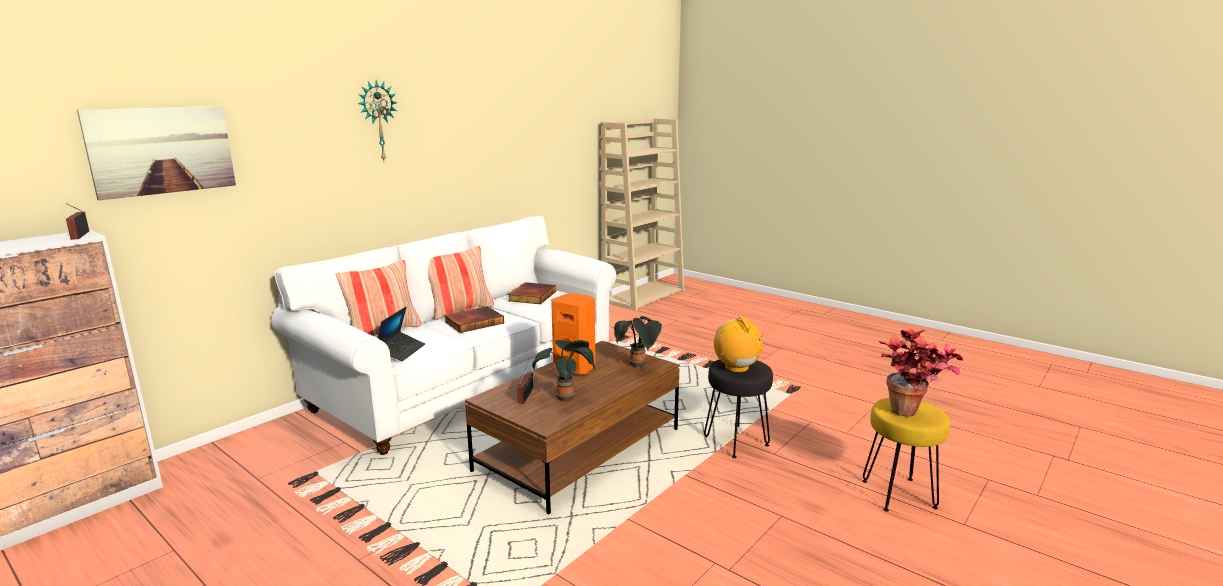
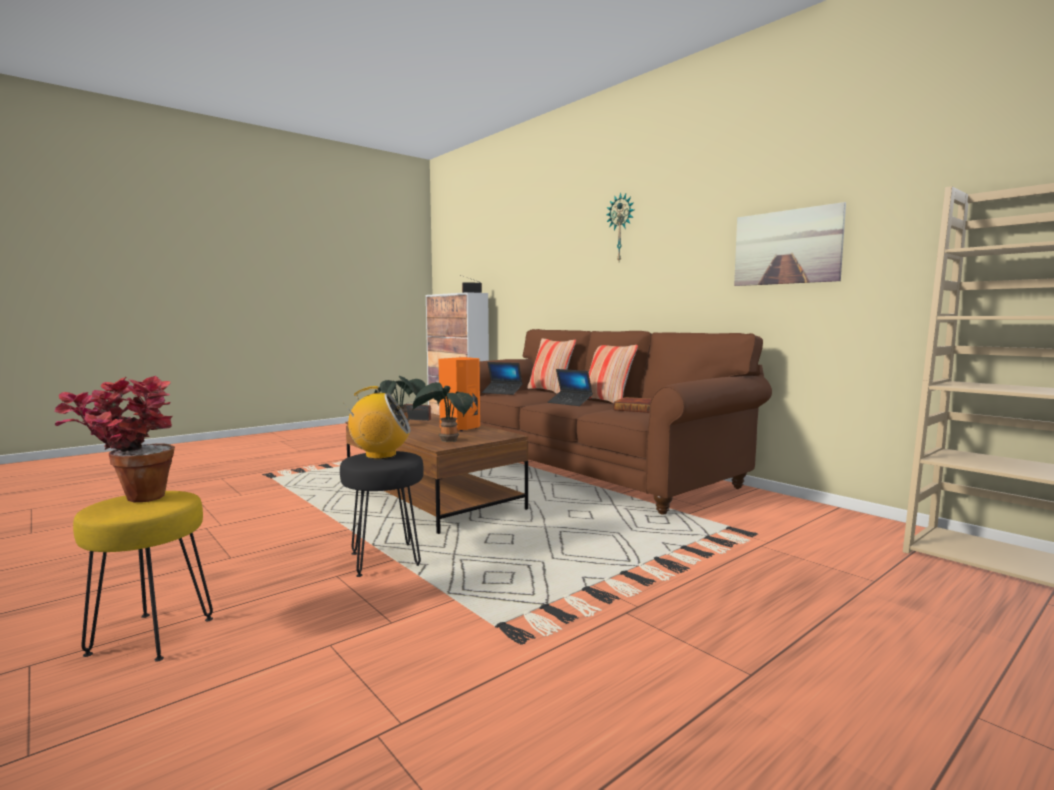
camera: 100 degrees right, 10 degrees down
(162, 150) = (517, 254): picture -> picture (786, 247)
(469, 382) = (591, 470): white sofa -> brown sofa
(474, 322) = (570, 403): book -> laptop

